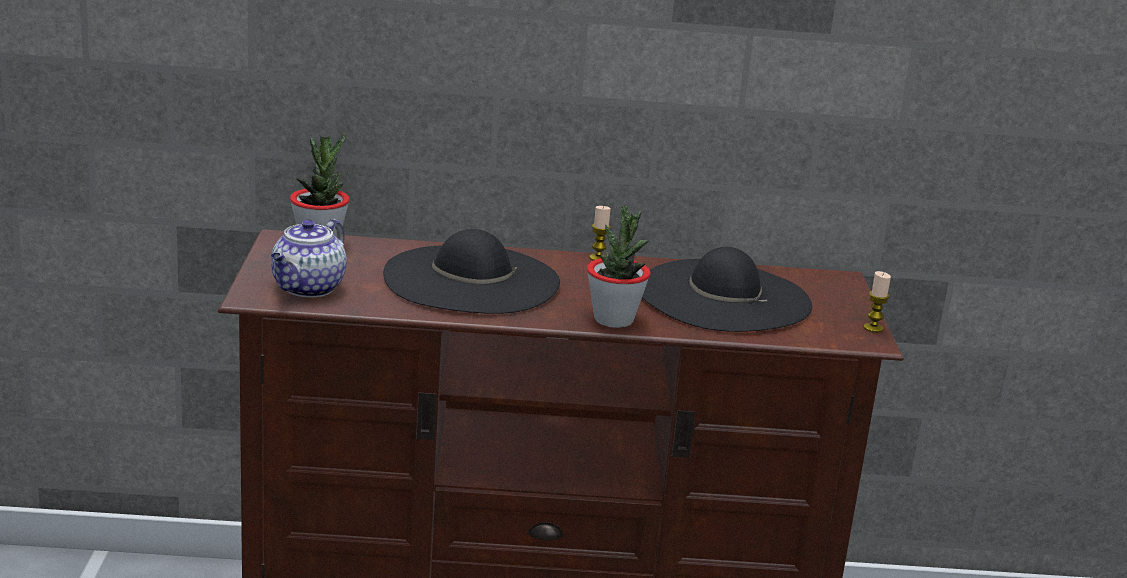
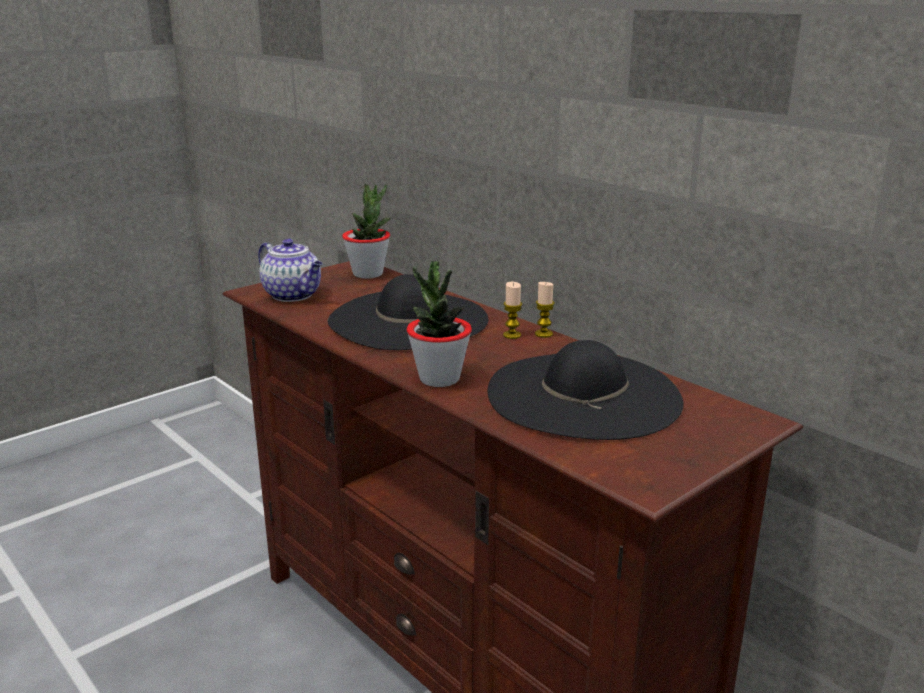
camera: 50 degrees right, 0 degrees up
(308, 289) = (294, 295): teapot -> teapot turned 120 degrees counterclockwise
(873, 328) = (680, 476): candle -> candle (512, 335)

